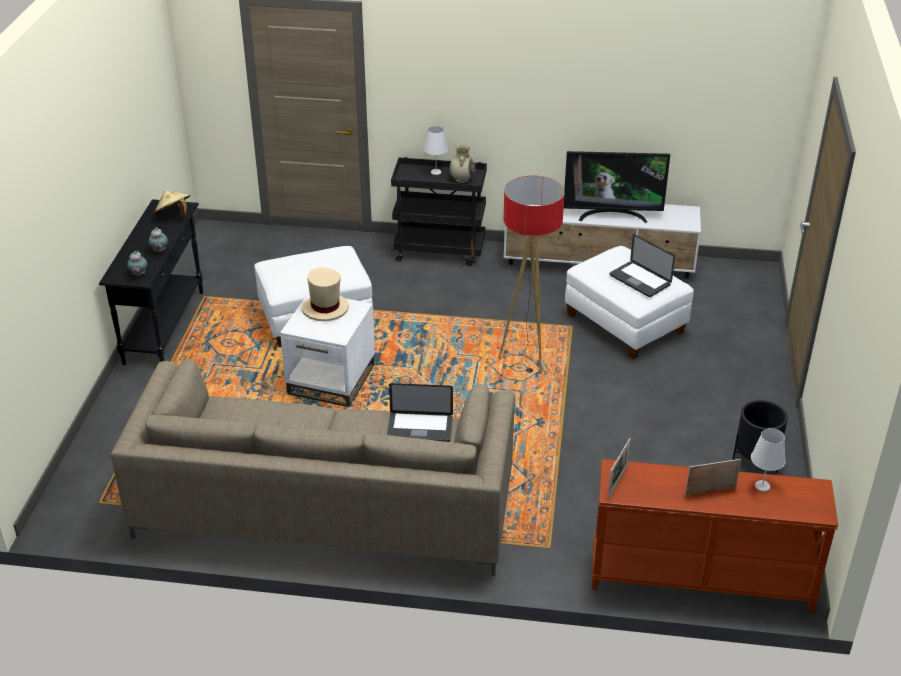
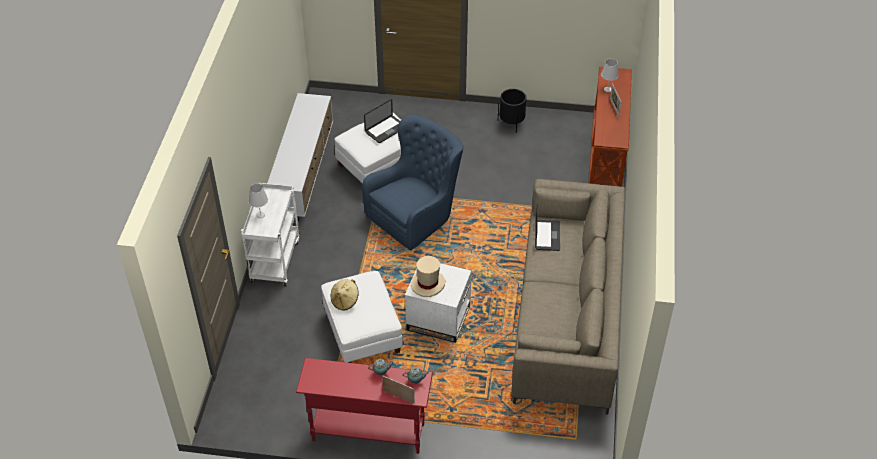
camera: 90 degrees left, 10 degrees up
(165, 326) = (368, 432): black console table -> red console table
(173, 215) = (325, 371): beige hat -> beige hat (345, 301)
(440, 251) = (275, 260): black cart -> white cart
(462, 179) = (273, 200): beige vase -> none
(526, 359) = (416, 215): floor lamp -> blue armchair
(612, 215) = (304, 135): television -> none
(617, 482) = (612, 140): picture frame -> picture frame (398, 397)

